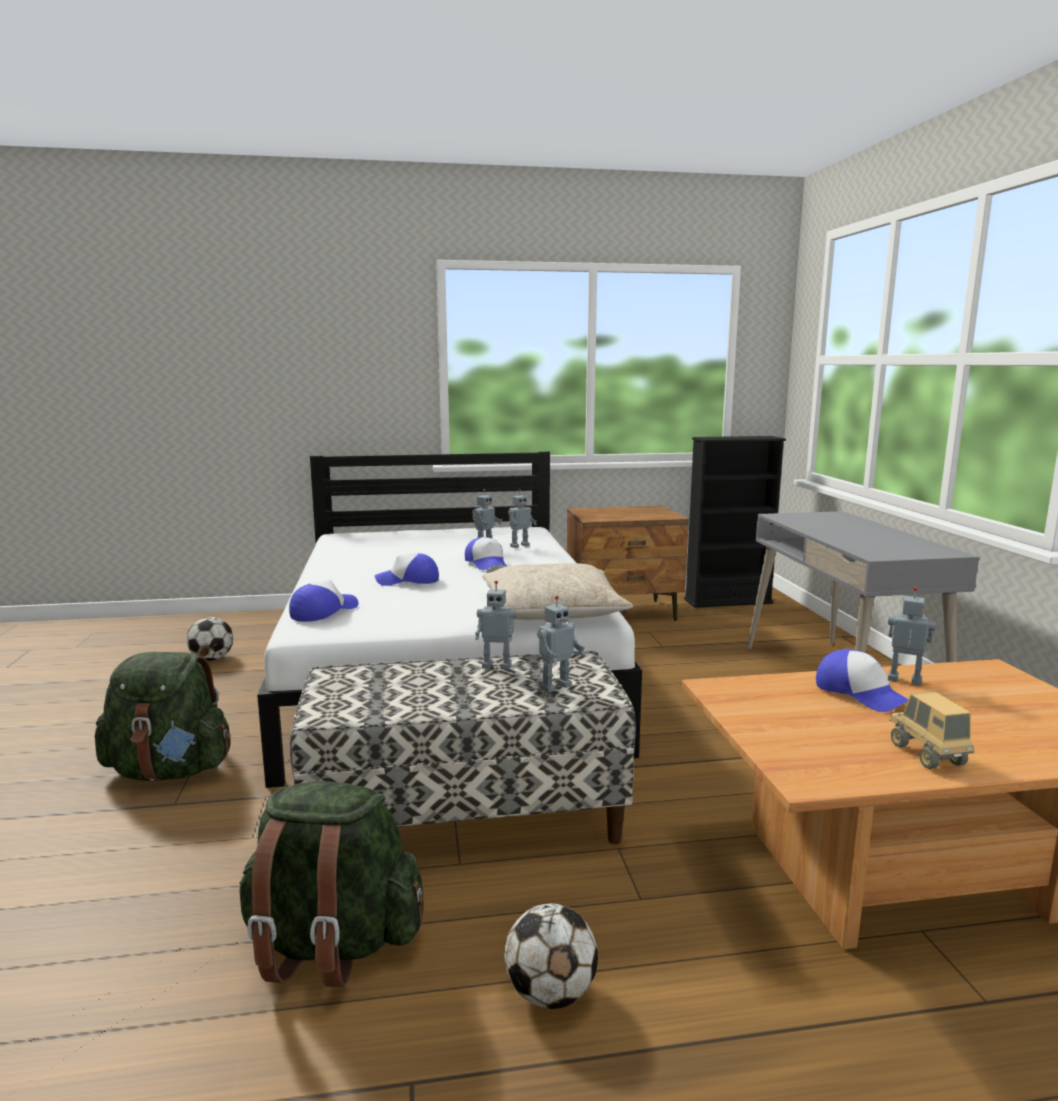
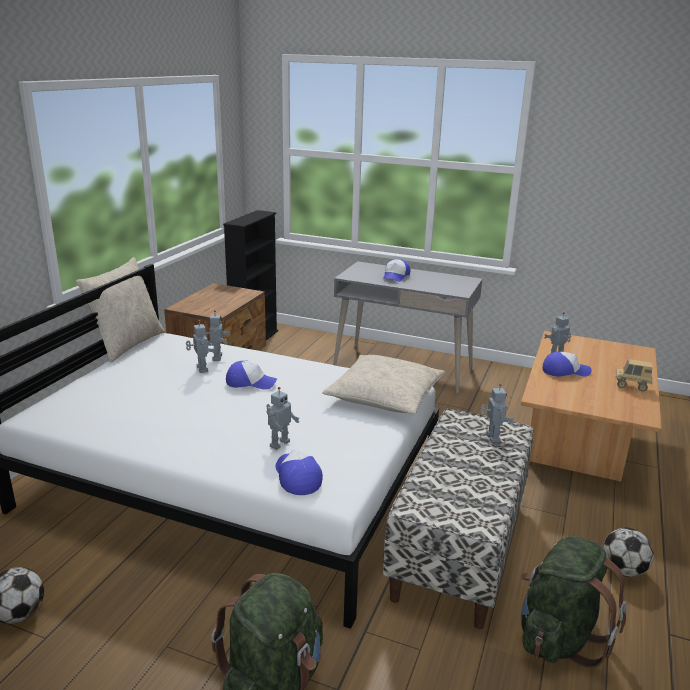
camera: 60 degrees left, 10 degrees up
(408, 581) = (253, 423): cap -> cap (396, 276)
(497, 524) = (127, 344): none -> beige pillow
(497, 666) = (445, 444): toy robot -> toy robot (279, 443)

